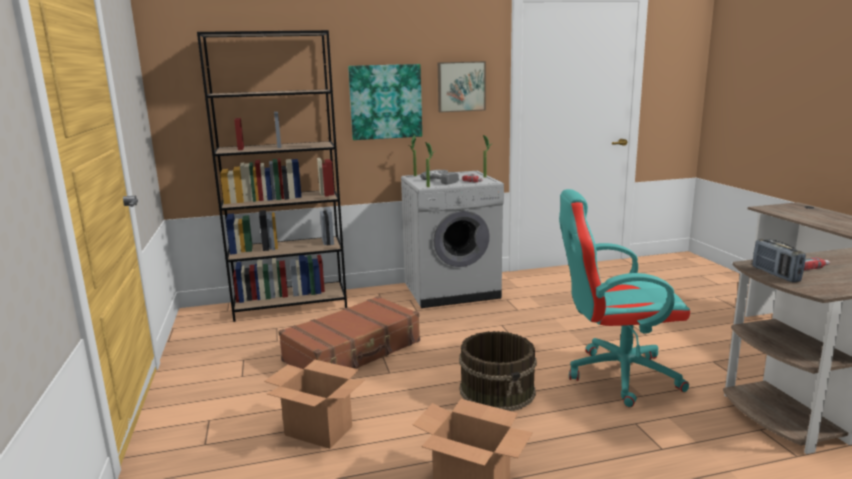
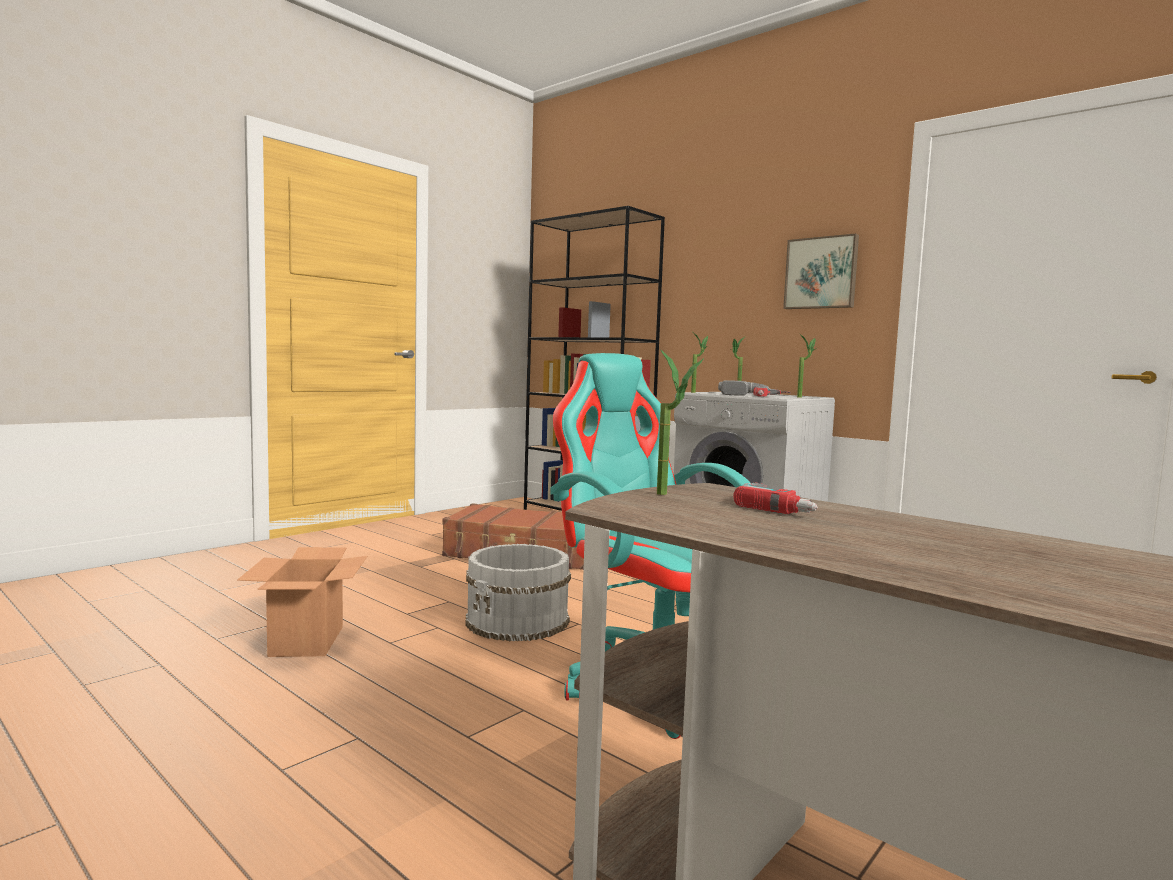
camera: 55 degrees right, 10 degrees down
(317, 431) = (362, 572): cardboard box -> none
(385, 102) = (723, 295): picture -> none
(498, 390) = (518, 621): brown bucket -> white bucket
(775, 274) = (672, 495): radio -> potted plant

